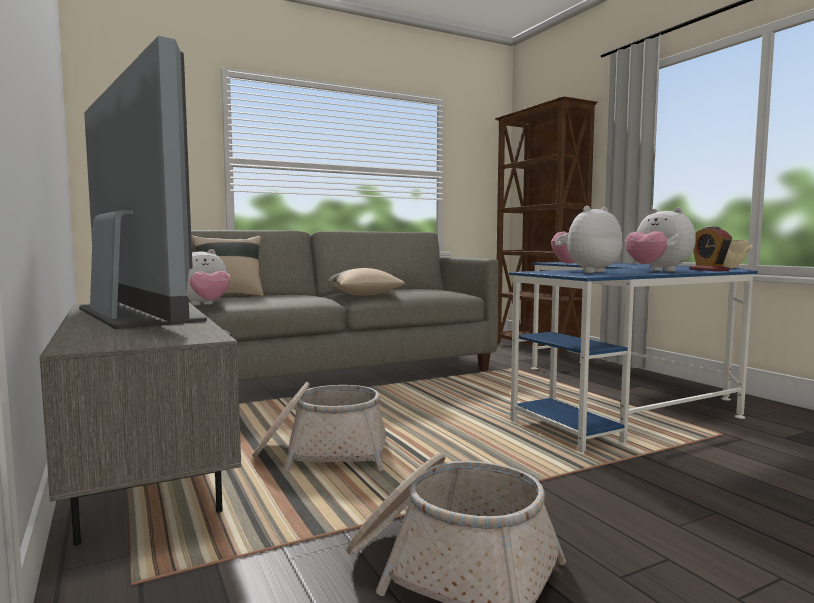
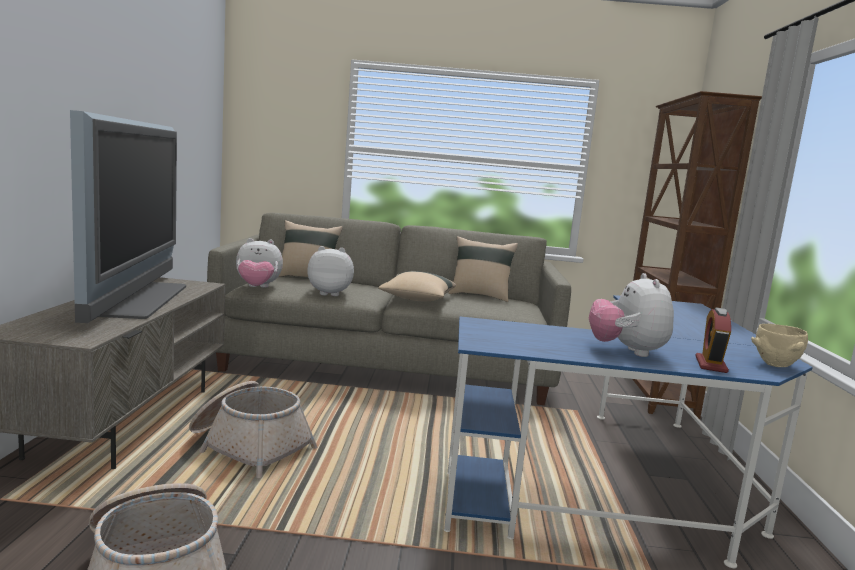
camera: 30 degrees right, 5 degrees up
(401, 288) = (479, 295): none -> beige pillow
(586, 272) = (530, 335): plush toy -> plush toy (330, 293)

